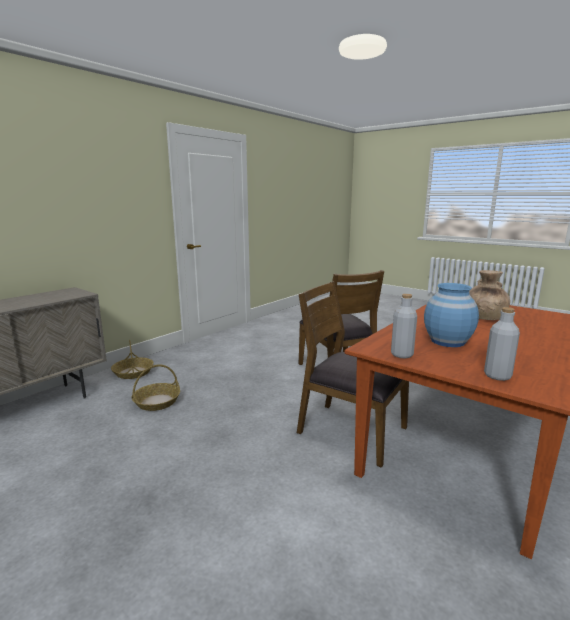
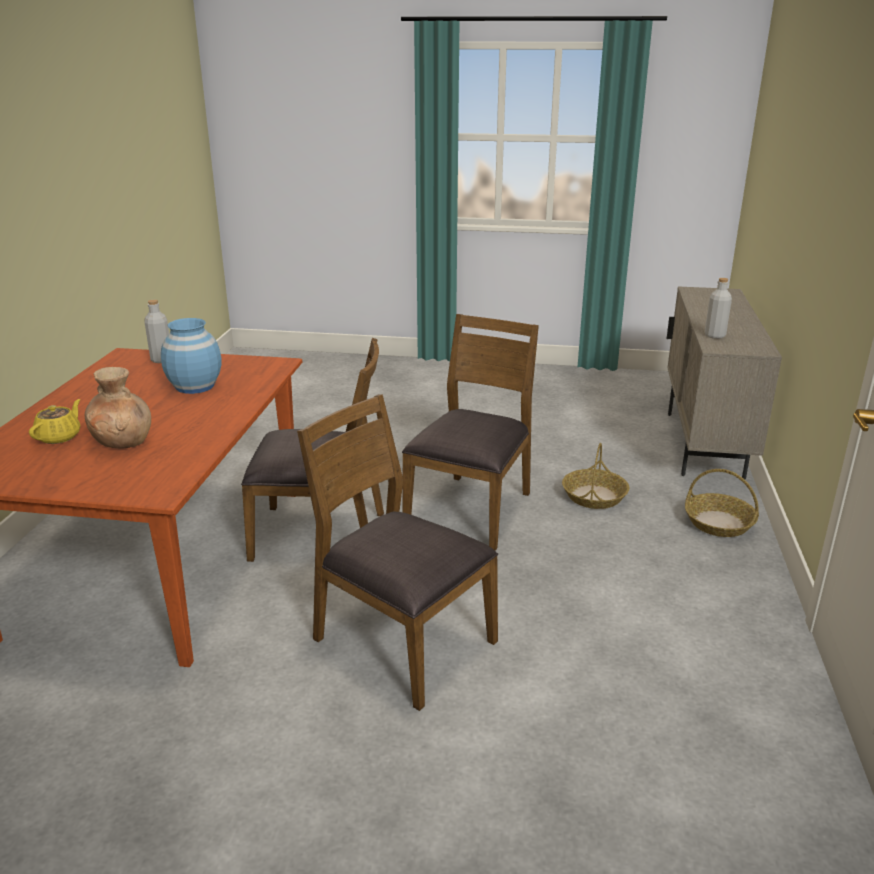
camera: 150 degrees right, 10 degrees up
(238, 417) = (471, 510): none -> brown chair
(401, 354) = (244, 362): grey bottle -> grey bottle (714, 335)
(534, 326) = (59, 437): none -> yellow teapot

